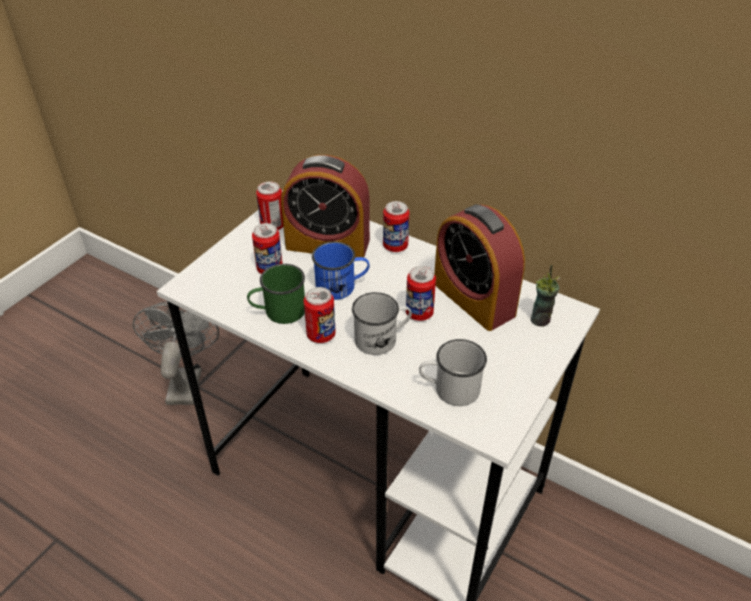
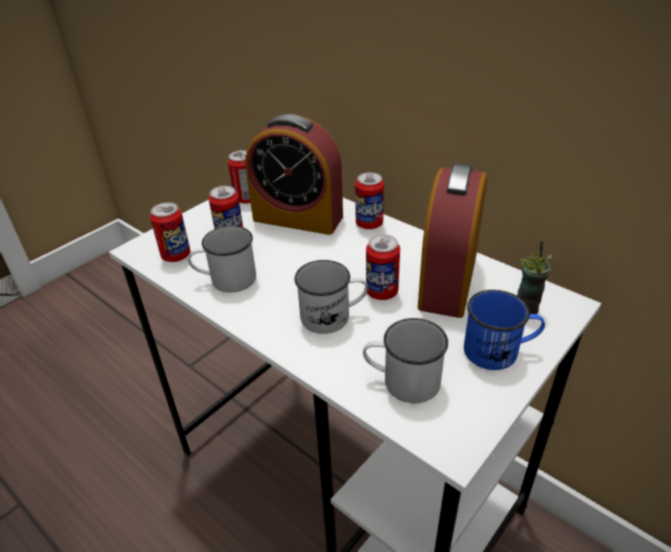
camera: 10 degrees right, 5 degrees down
(185, 380) = (179, 359): grey fan -> none
(279, 312) = (226, 280): green mug -> white mug
(321, 335) = (265, 307): can -> can (176, 256)
(342, 286) = (301, 259): blue mug -> blue mug (499, 351)
(474, 299) = (448, 282): alarm clock -> alarm clock turned 45 degrees clockwise

